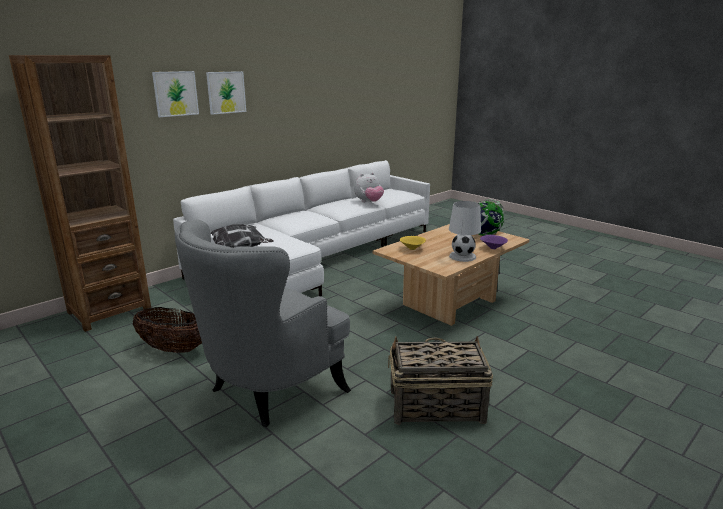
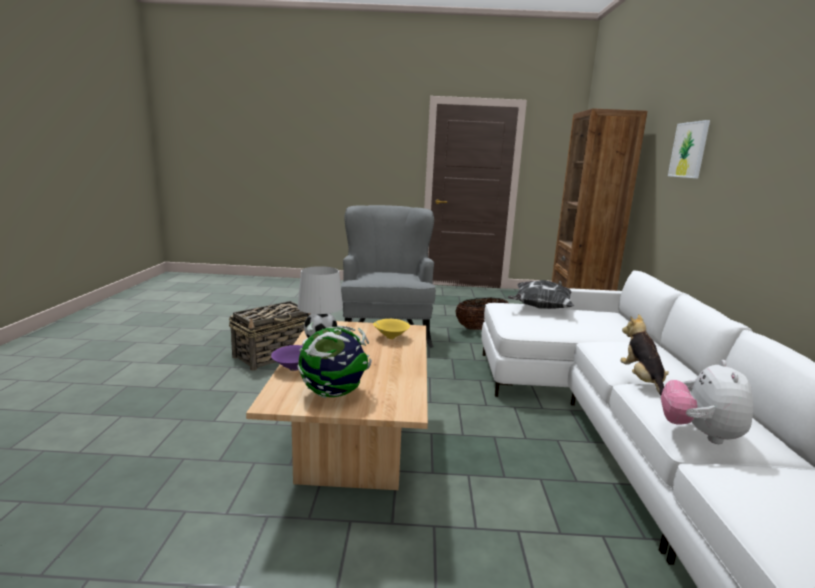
camera: 135 degrees right, 5 degrees down
(226, 92) = (732, 151): picture -> none
(338, 211) = (642, 381): none -> plush toy

